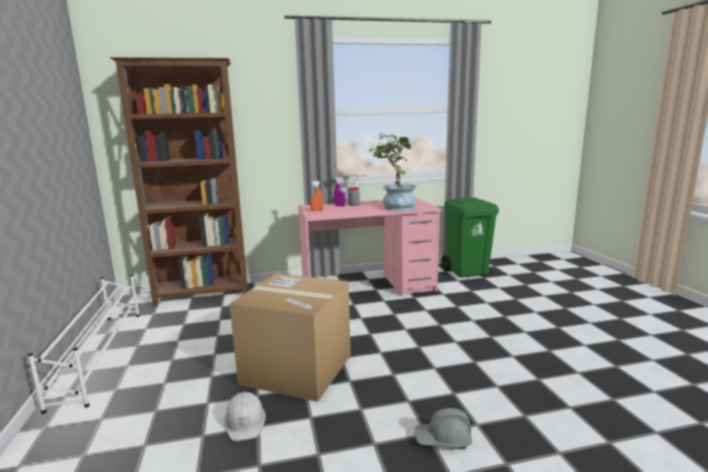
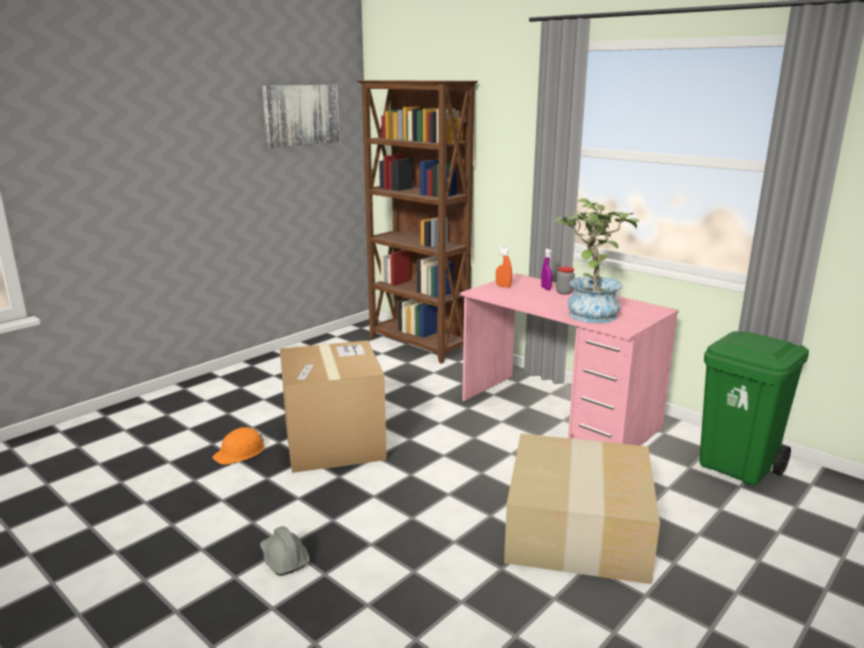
camera: 55 degrees right, 5 degrees up
(51, 89) = (301, 115): none -> picture
(101, 354) = (279, 359): white shoe rack -> none
(245, 421) = (240, 452): white hard hat -> orange hard hat
(492, 323) = (579, 531): none -> cardboard box

